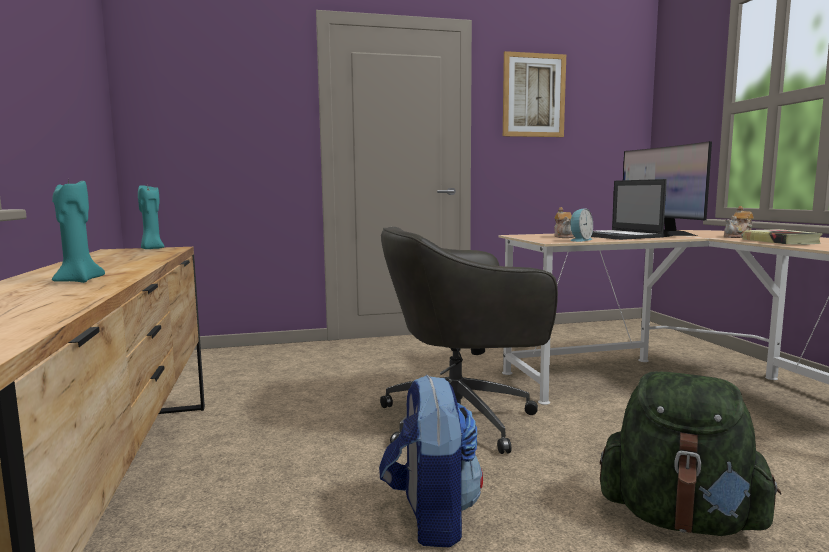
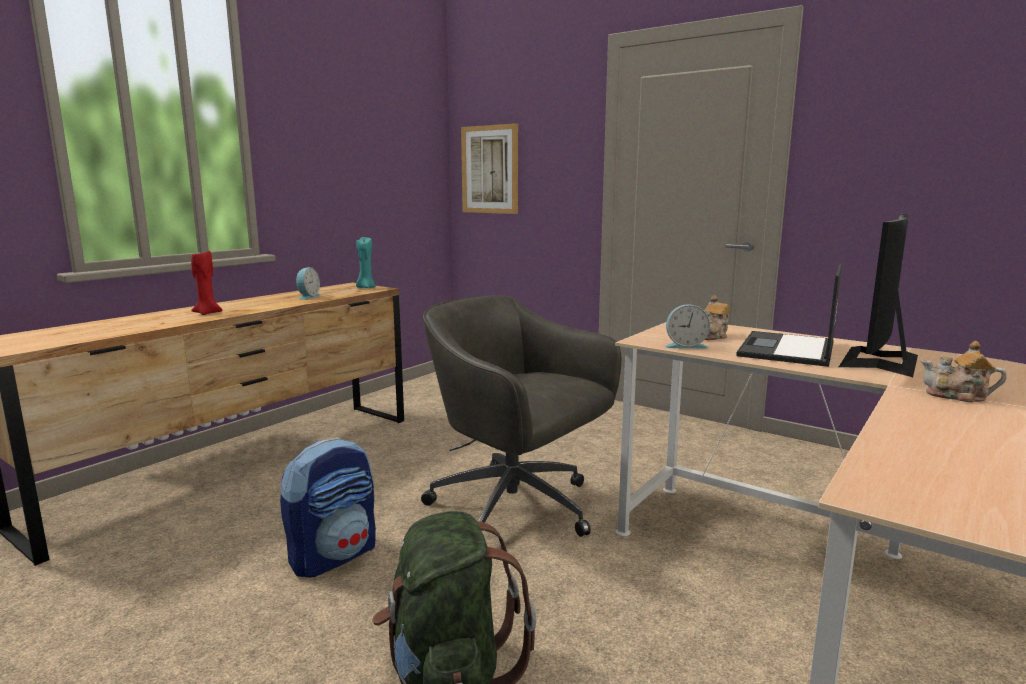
camera: 50 degrees right, 5 degrees up
(78, 281) = (207, 313): turquoise candle -> red candle
(128, 259) = (307, 297): none -> alarm clock
(533, 95) = (902, 104): picture -> picture (490, 169)
(780, 242) = (934, 422): book -> none

